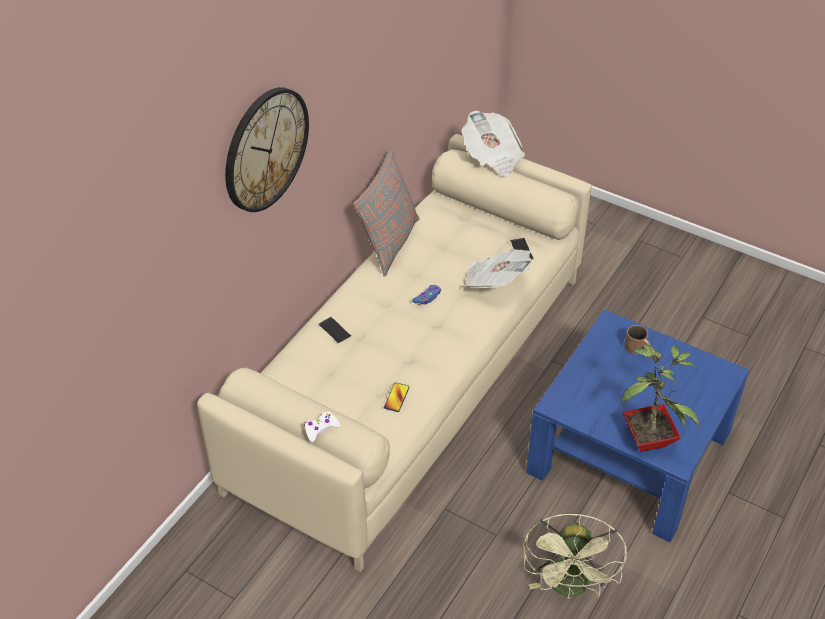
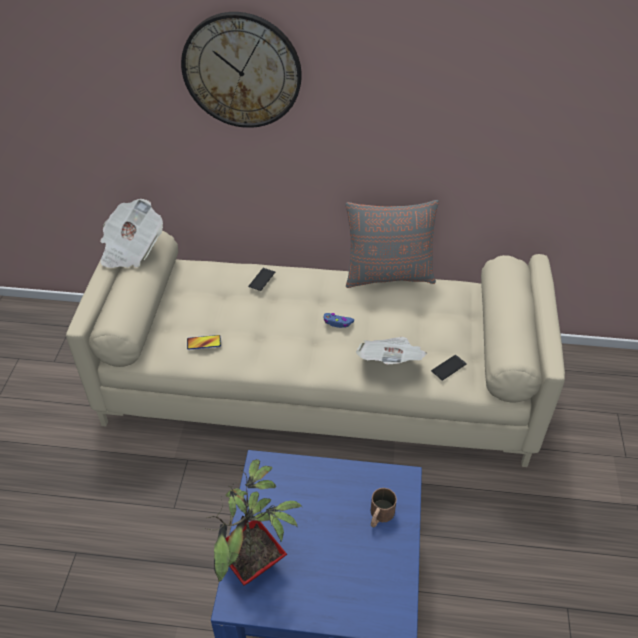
camera: 65 degrees right, 0 degrees up
(321, 429) = (114, 294): white game controller -> none
(492, 157) = (531, 288): newspaper -> newspaper (131, 249)
(570, 587) = (135, 589): green fan -> none

